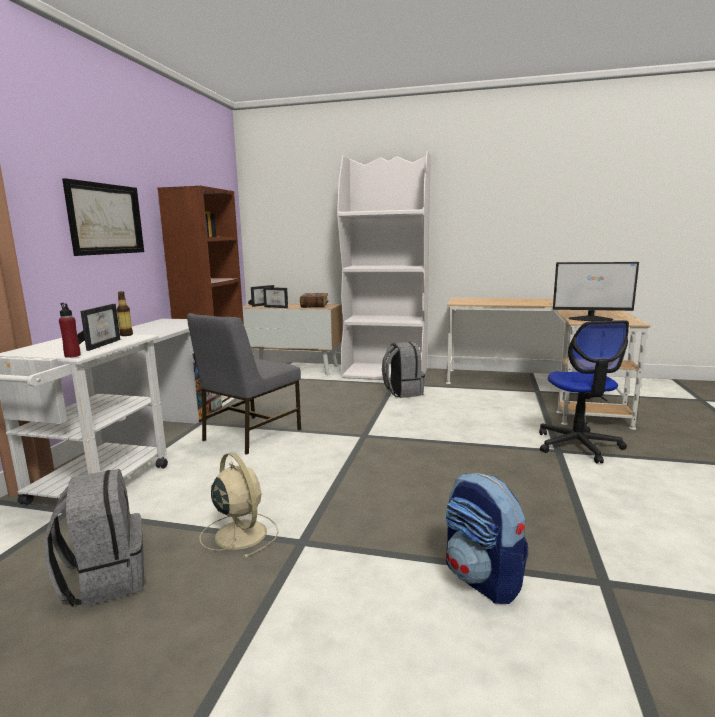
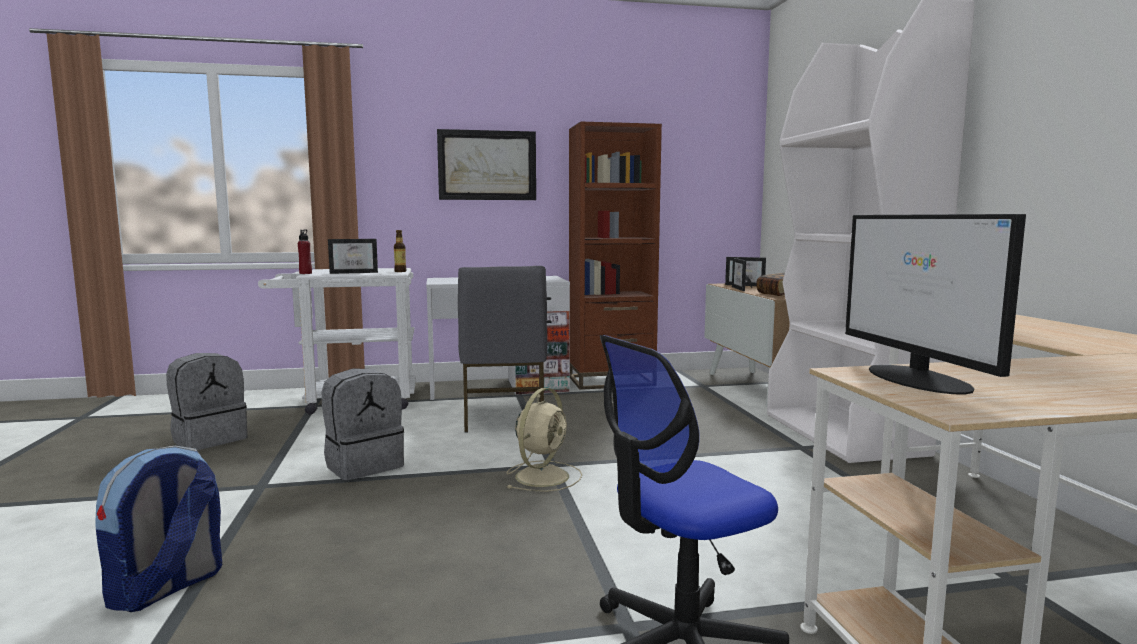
camera: 65 degrees right, 5 degrees down
(239, 533) = (278, 460): beige fan -> beige fan (543, 476)
(250, 435) = (503, 417): grey chair -> grey chair turned 105 degrees counterclockwise
(402, 392) = (766, 459): grey backpack -> grey backpack (364, 465)

